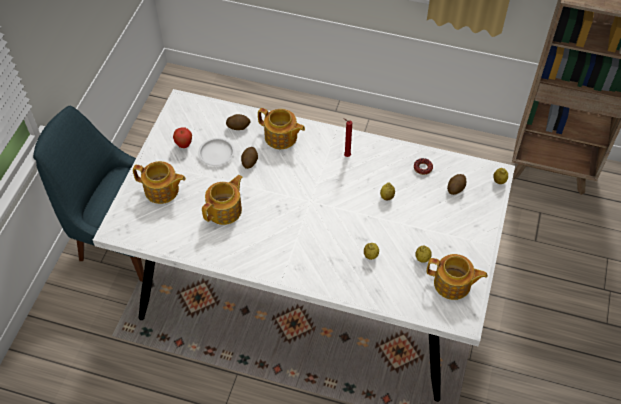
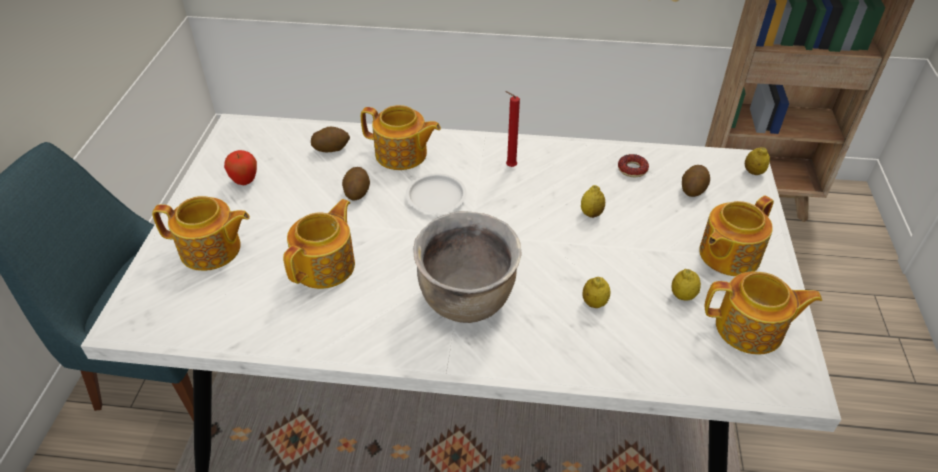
camera: 10 degrees left, 10 degrees down
(216, 154) = (300, 187): white plate -> white plate (435, 197)
(300, 244) = (468, 300): none -> brown cooking pot
(459, 236) = (727, 255): none -> teapot

